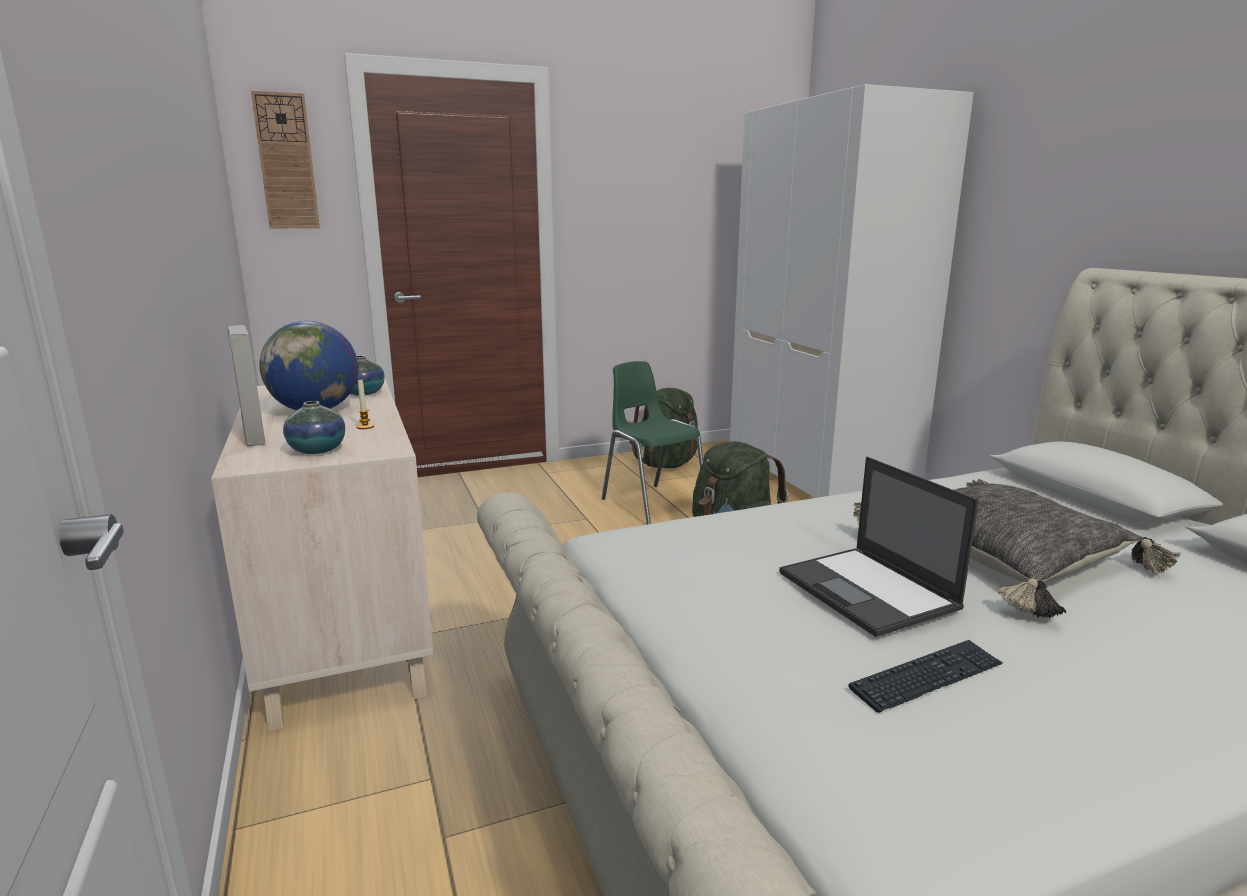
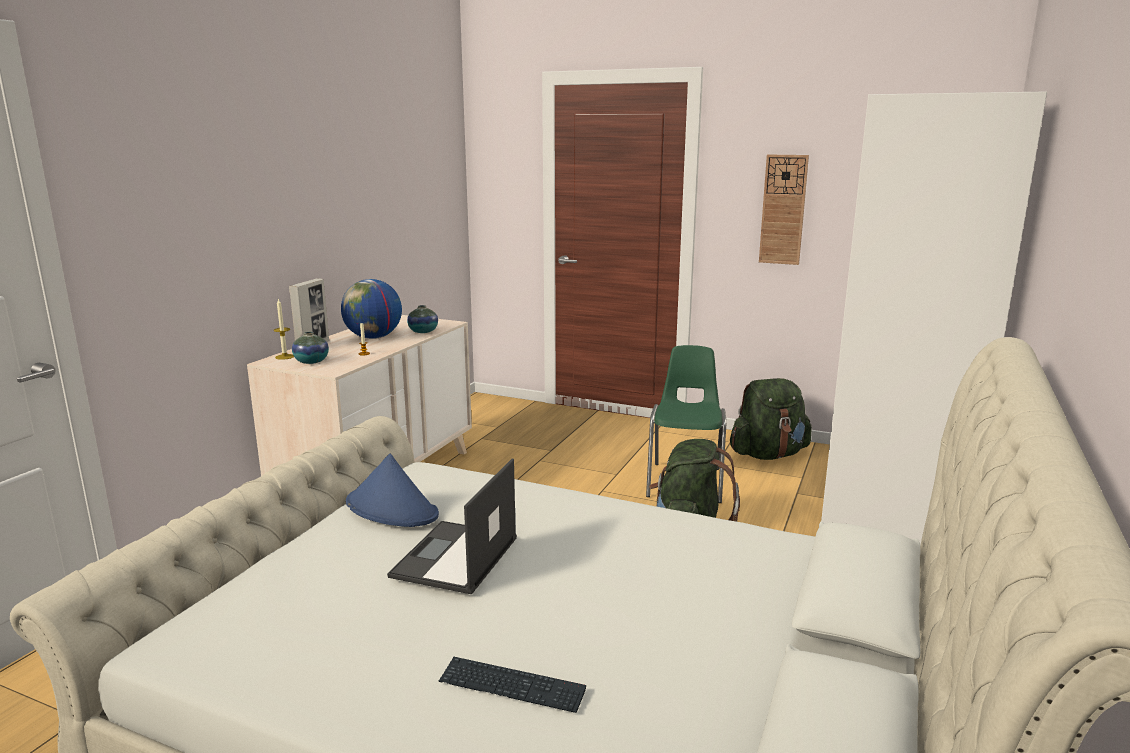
camera: 45 degrees right, 0 degrees up
(251, 456) = (285, 357): none -> candle
(286, 162) = (499, 153): wall clock -> wall clock (783, 210)
(701, 582) = (392, 509): none -> blue hat
(927, 677) = (360, 609): keyboard -> keyboard (511, 687)
(1004, 555) = (614, 590): pillow -> none

